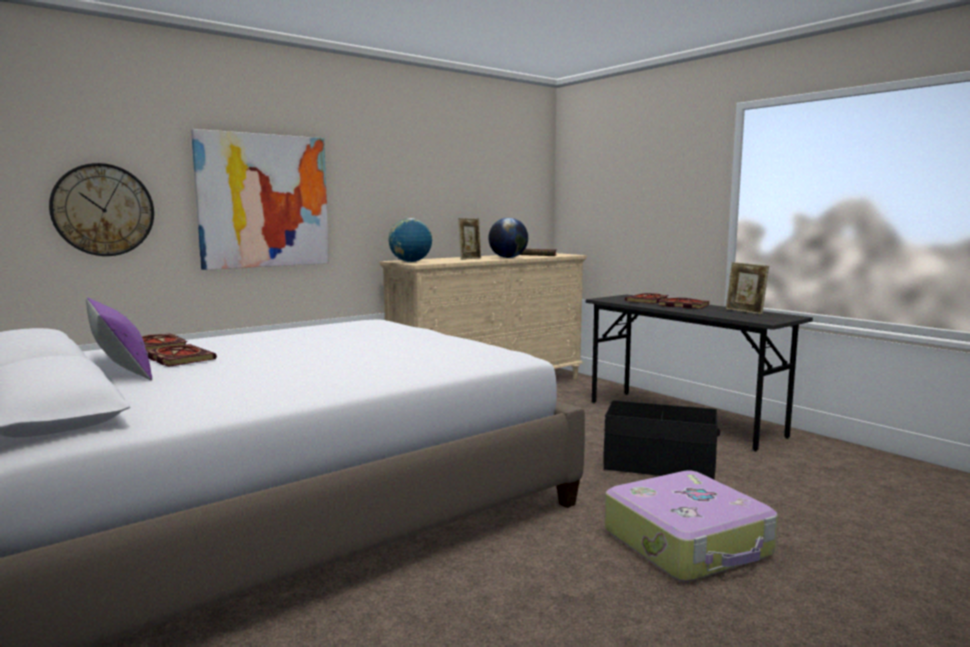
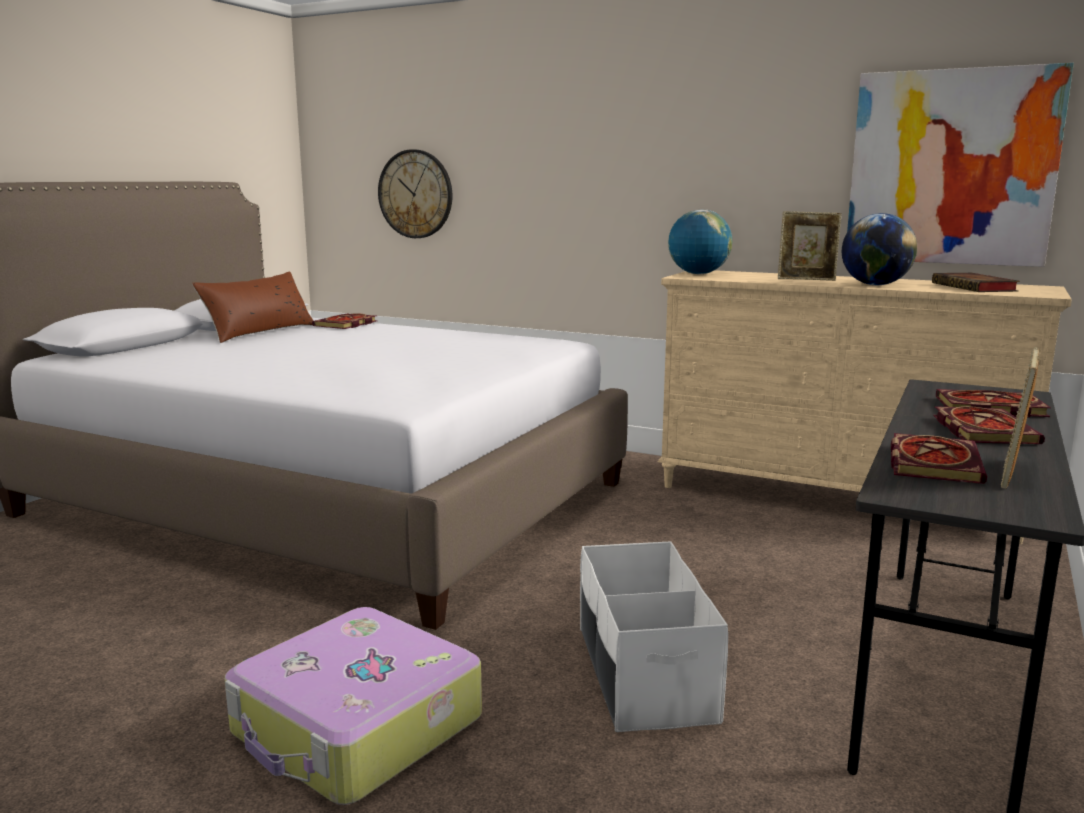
camera: 65 degrees right, 5 degrees up
(120, 368) = (259, 332): purple pillow -> brown pillow
(178, 358) = (302, 334): book -> book (932, 462)
(263, 201) = (554, 184): picture -> picture (951, 168)
(659, 466) = (643, 674): black storage box -> white storage box

